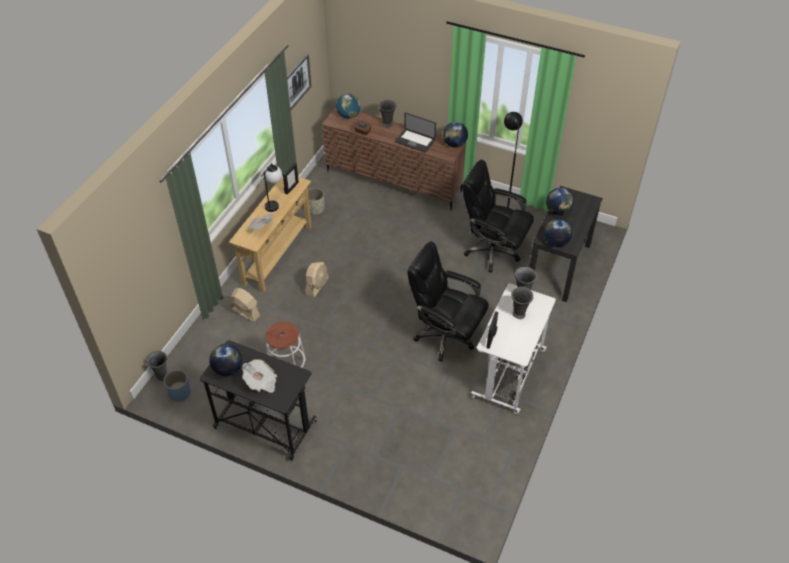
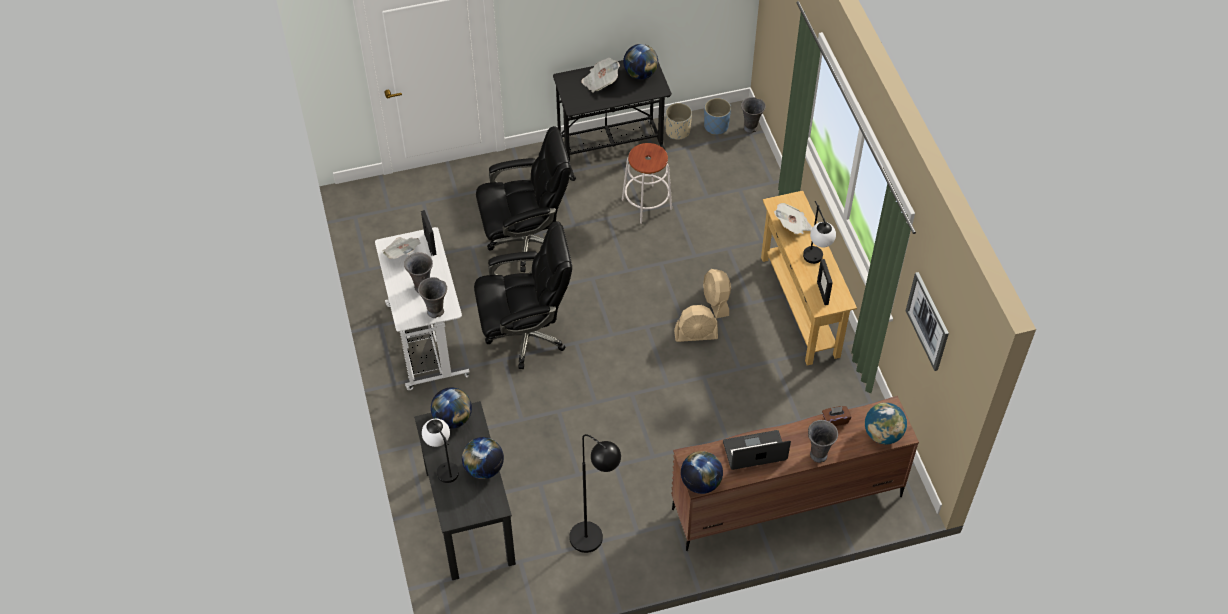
camera: 140 degrees right, 5 degrees up
(245, 312) = (753, 227): beige fan -> beige fan (696, 335)
(315, 209) = (831, 392): beige planter -> beige planter (677, 131)
(493, 252) = (564, 481): black office chair -> black office chair (525, 242)
(514, 344) = (402, 253): none -> newspaper
(579, 224) = (443, 466): none -> table lamp

